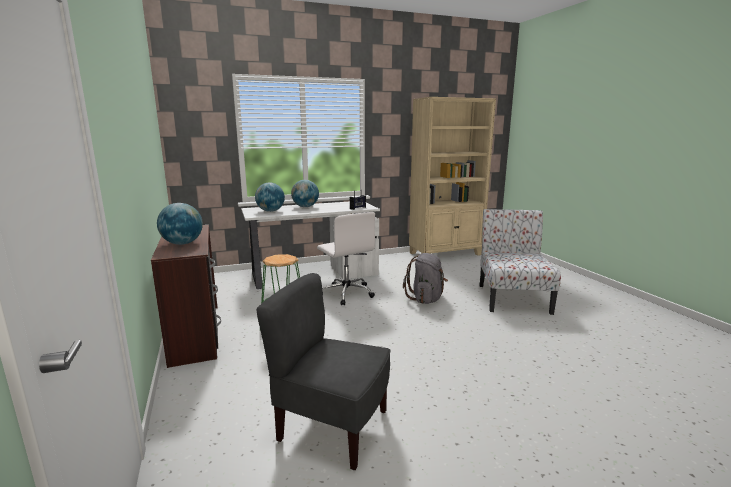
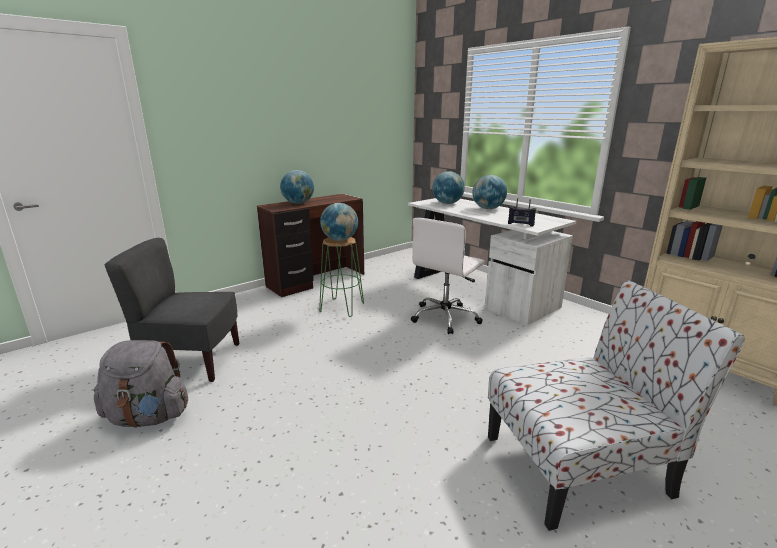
camera: 70 degrees right, 5 degrees up
(283, 258) = (340, 240): none -> globe
(332, 427) = (192, 361): grey chair -> grey chair turned 90 degrees counterclockwise
(426, 299) = (481, 371): grey backpack -> grey backpack (149, 417)

